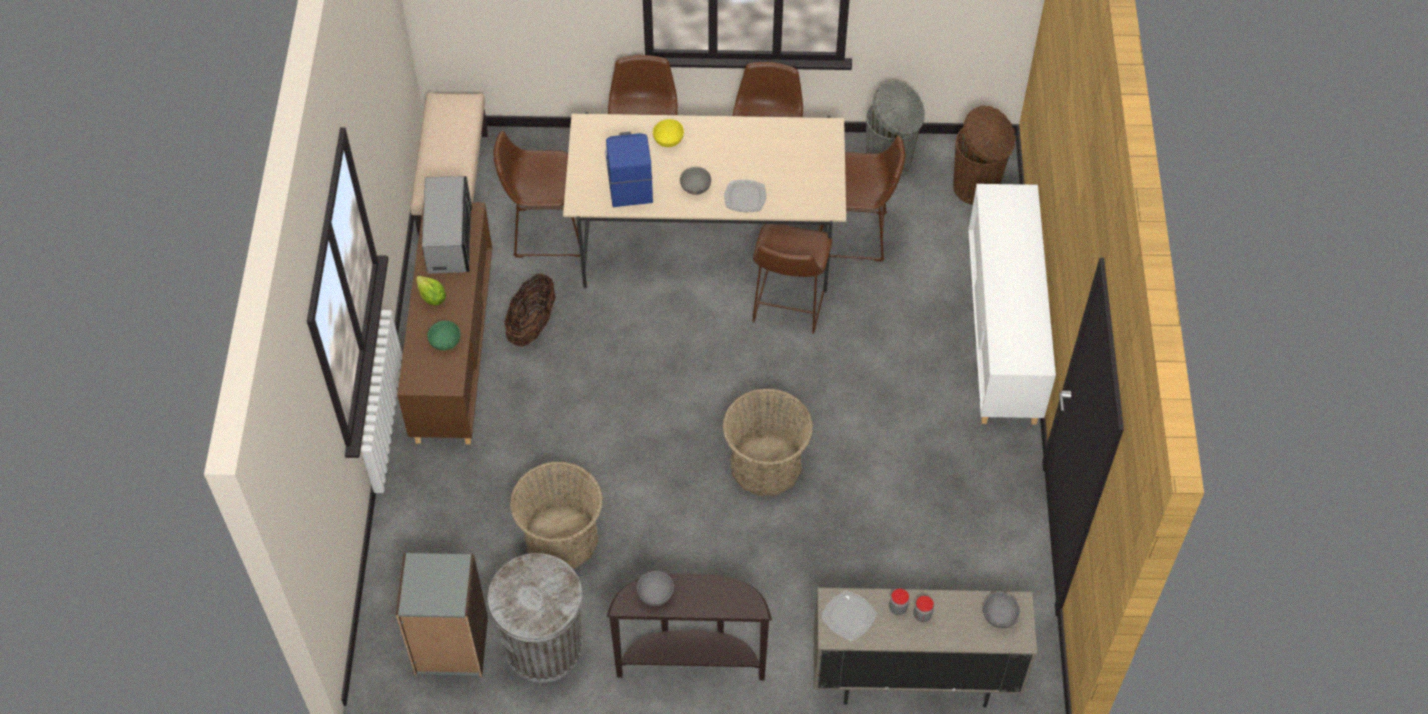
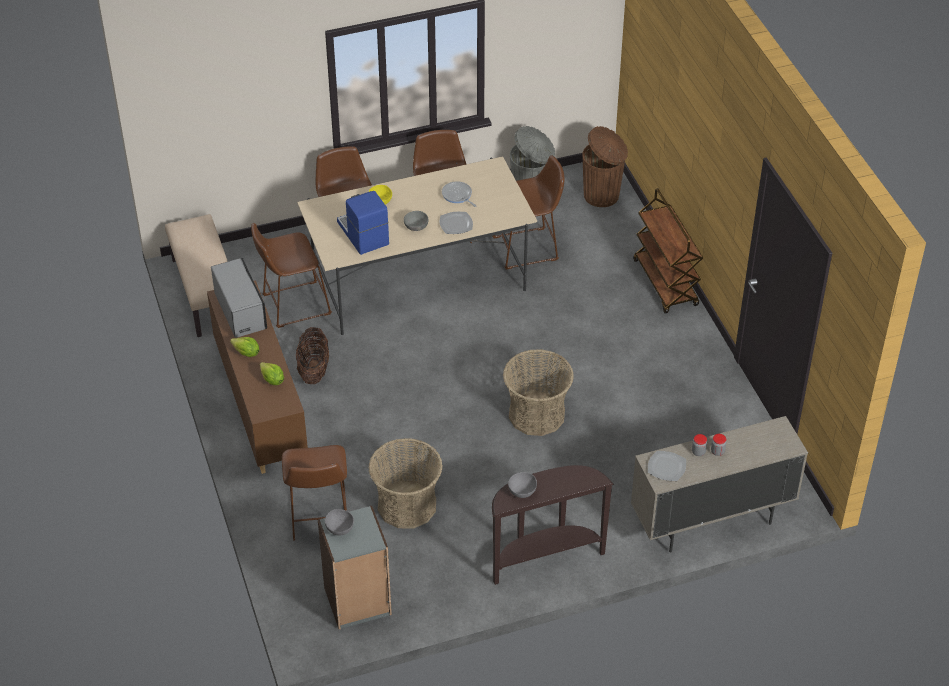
camera: 20 degrees left, 10 degrees down
(445, 343) = (272, 380): green bowl -> lettuce
(543, 647) = (429, 581): grey trash can -> none
(765, 158) = (458, 195): none -> frying pan
(788, 304) = (502, 306): brown stool -> brown stool (318, 517)
(1000, 615) = (771, 436): grey bowl -> grey bowl (340, 528)
(1002, 332) = (665, 283): white cabinet -> brown cart

